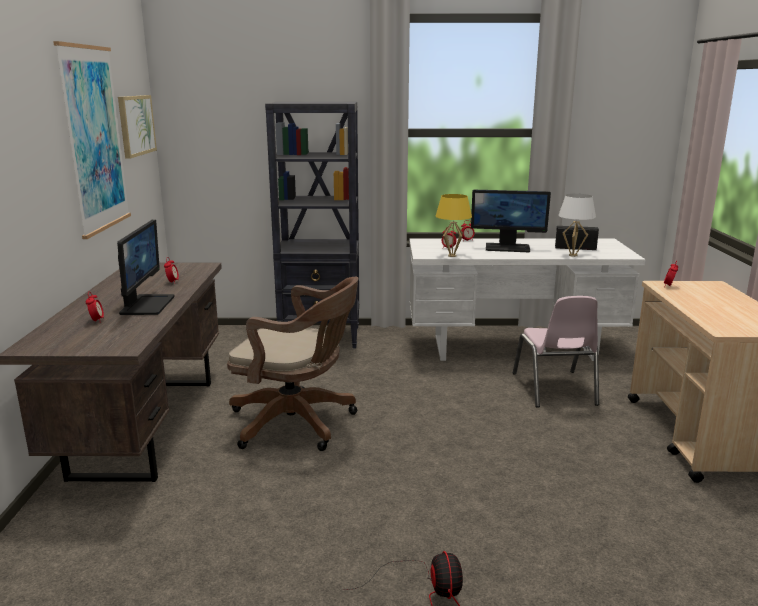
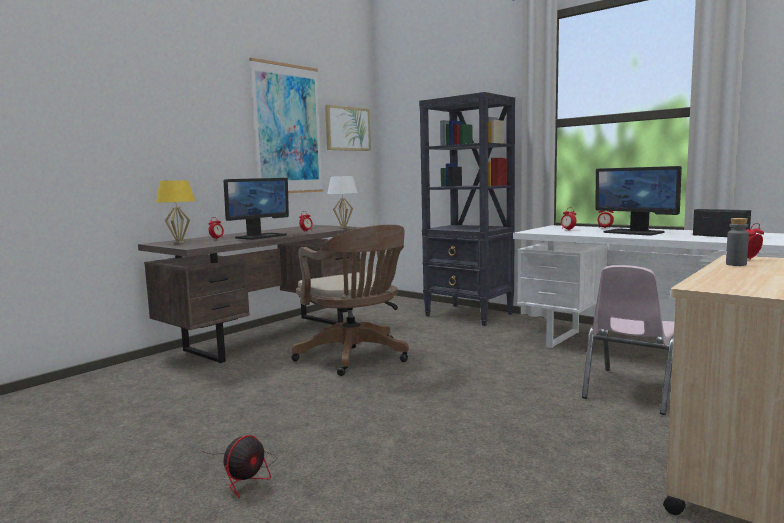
camera: 40 degrees right, 10 degrees down
(452, 255) = (556, 233): yellow table lamp -> yellow table lamp (179, 242)
(573, 255) = (698, 239): white table lamp -> white table lamp (344, 227)
(678, 296) = (736, 264): none -> grey bottle

